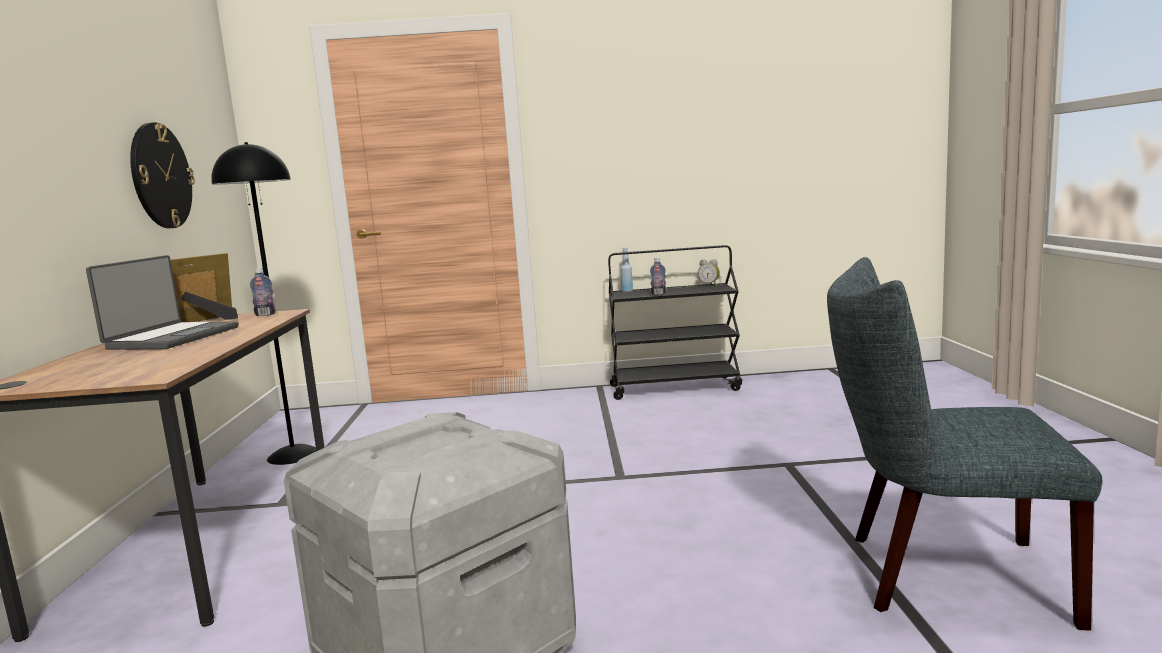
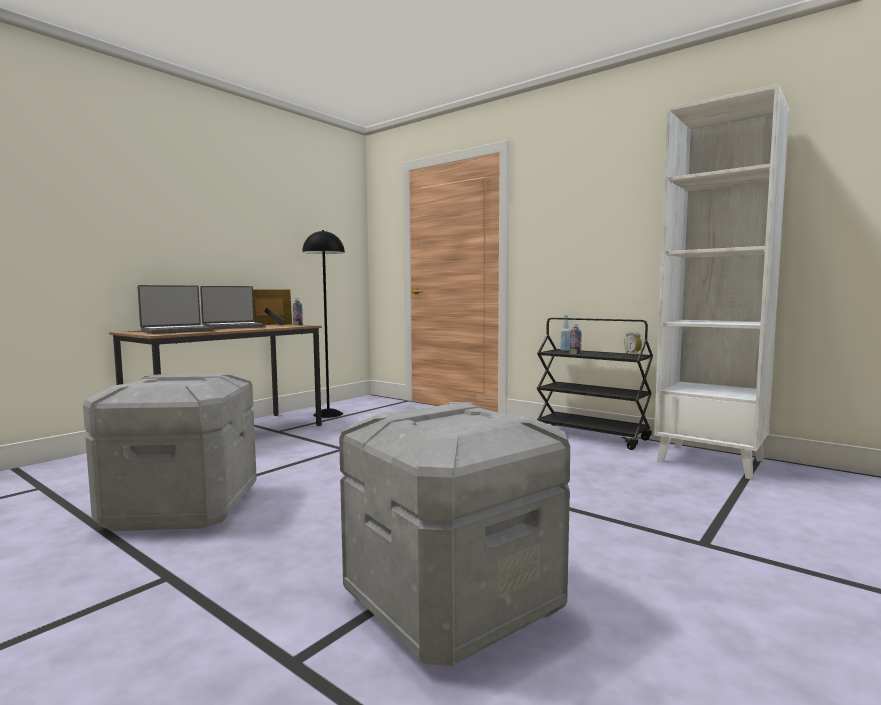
camera: 40 degrees right, 5 degrees down
(127, 365) = (177, 331): none -> laptop
(161, 176) = (287, 248): wall clock -> none
(811, 382) = (711, 461): none -> white bookcase
(941, 575) = (453, 601): grey chair -> grey storage box

